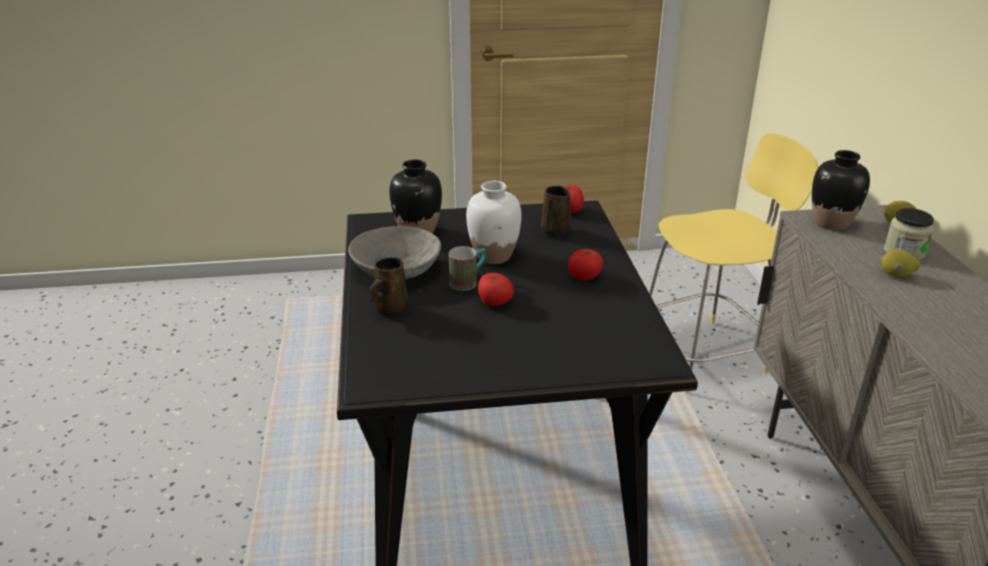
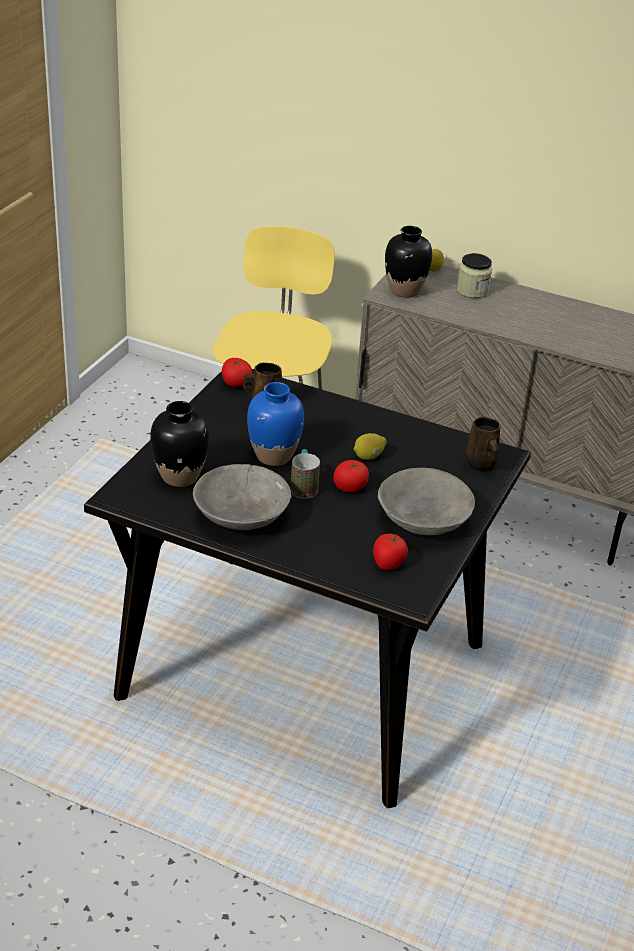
camera: 60 degrees left, 5 degrees up
(390, 310) = (308, 543): brown mug -> brown mug (481, 465)
(493, 256) = (274, 456): white vase -> blue vase
(493, 353) = (423, 518): none -> grey bowl
(584, 276) = (355, 429): tomato -> tomato (388, 563)
(896, 275) = (496, 311): lemon -> lemon (368, 456)

